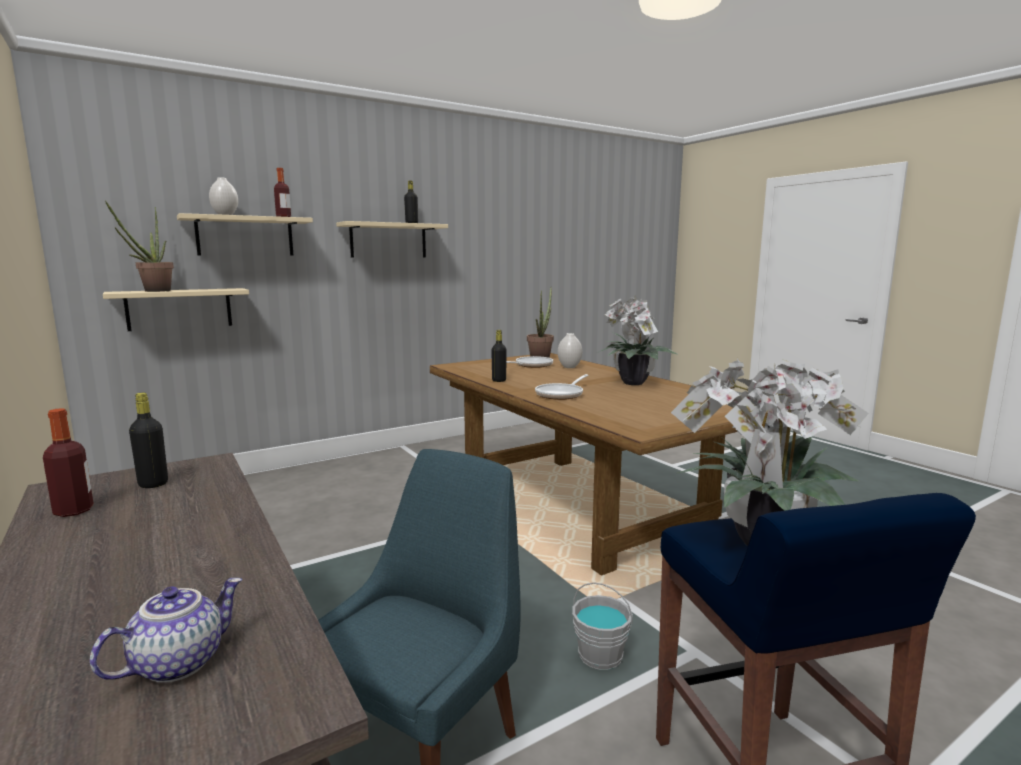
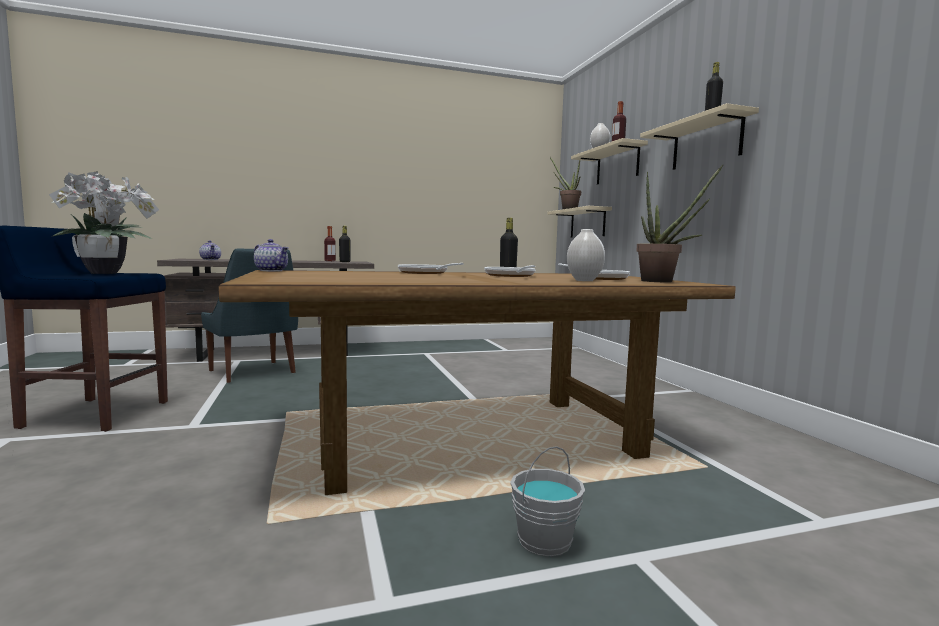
camera: 105 degrees right, 5 degrees down
(549, 378) = (510, 276): none -> frying pan
(601, 655) = (241, 404): grey bucket -> grey bucket (545, 541)
(633, 384) = (450, 279): potted plant -> none
(648, 431) = (272, 271): none -> teapot

